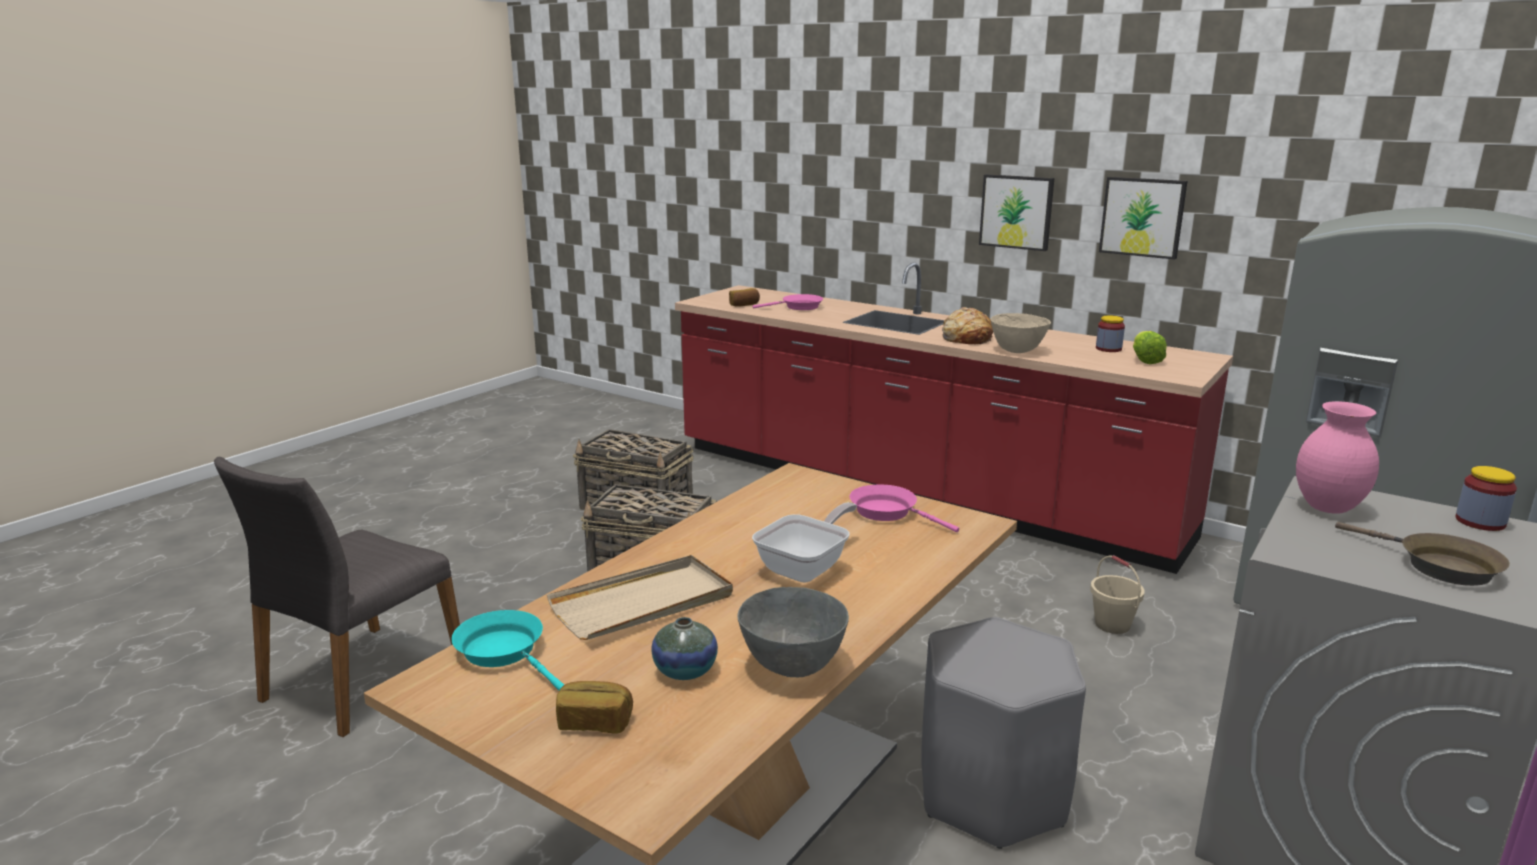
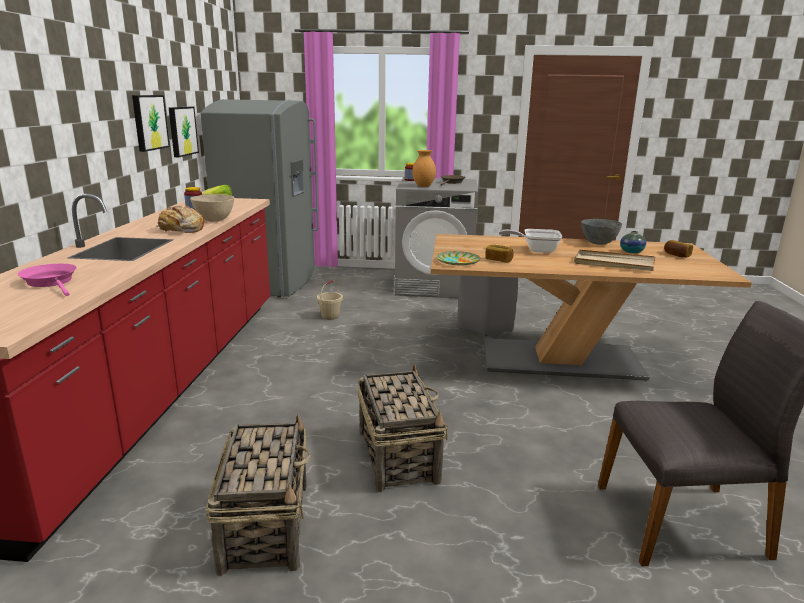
camera: 120 degrees left, 0 degrees up
(505, 652) = (686, 272): turquoise frying pan -> none
(744, 305) = (35, 305): bread -> bread (498, 260)
(802, 485) = (457, 261): none -> plate
(888, 512) = (462, 247): pink frying pan -> none
(1017, 212) = (96, 131): picture -> picture (182, 131)
(1329, 508) = (423, 186): pink vase -> brown vase

